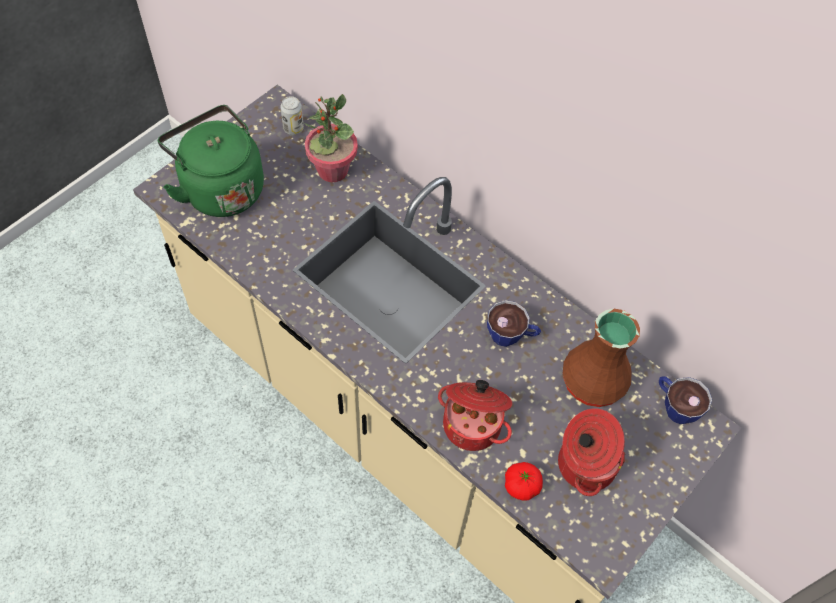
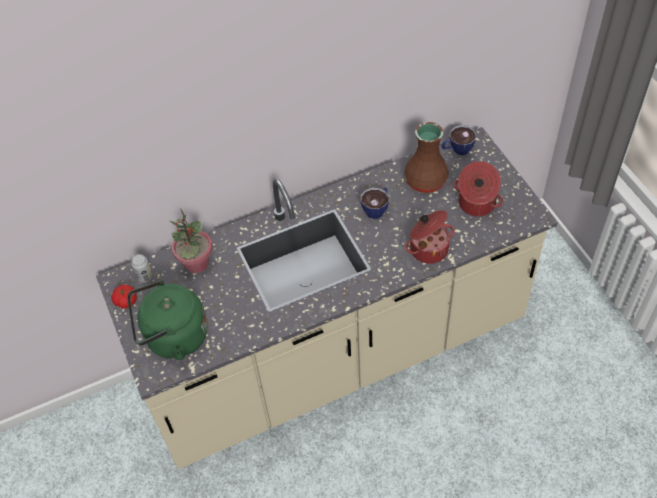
camera: 60 degrees left, 5 degrees down
(521, 485) = (478, 238): tomato -> tomato (126, 301)

